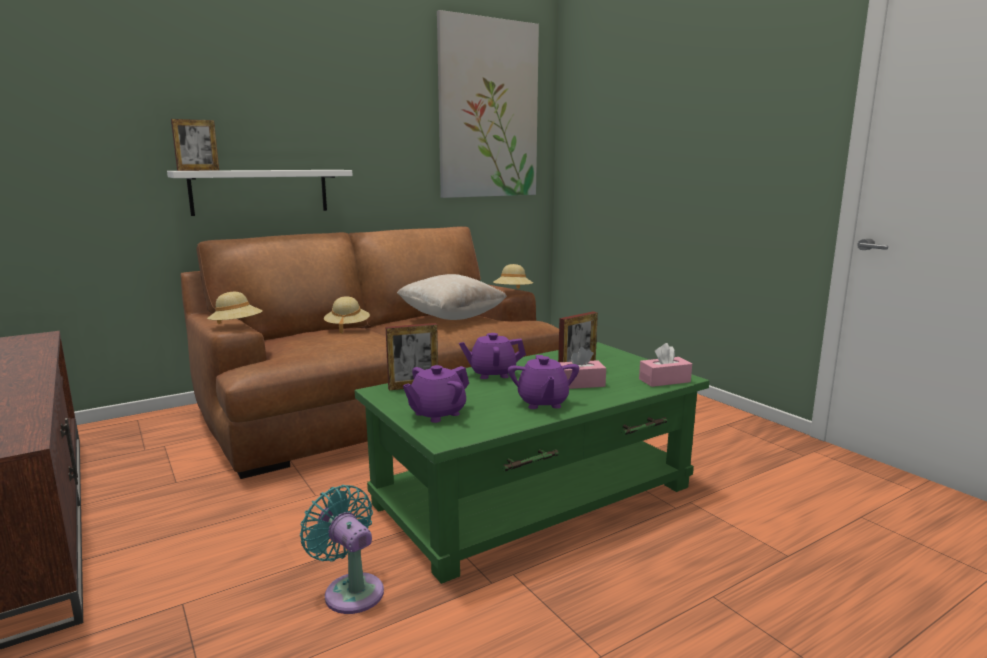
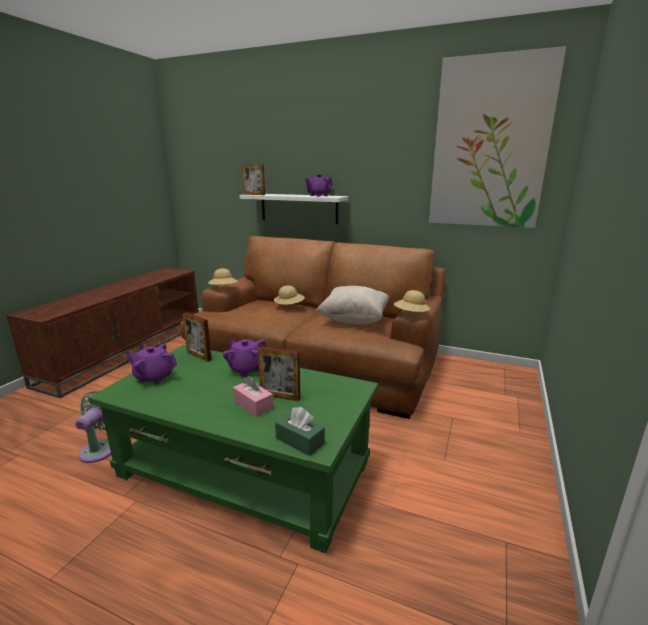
camera: 55 degrees right, 5 degrees up
(542, 402) = (198, 403): purple teapot -> purple teapot (318, 196)
(664, 380) = (300, 441): pink tissue box -> green tissue box

